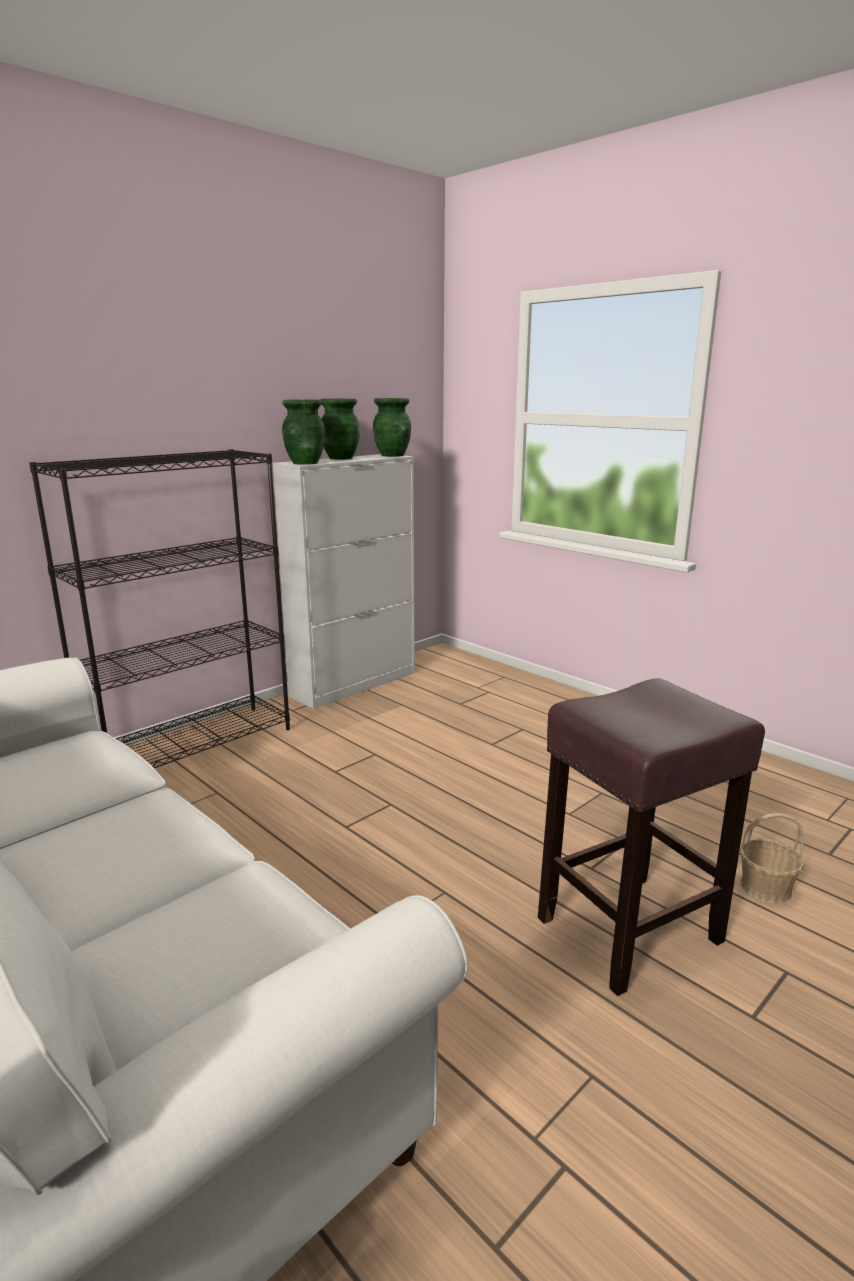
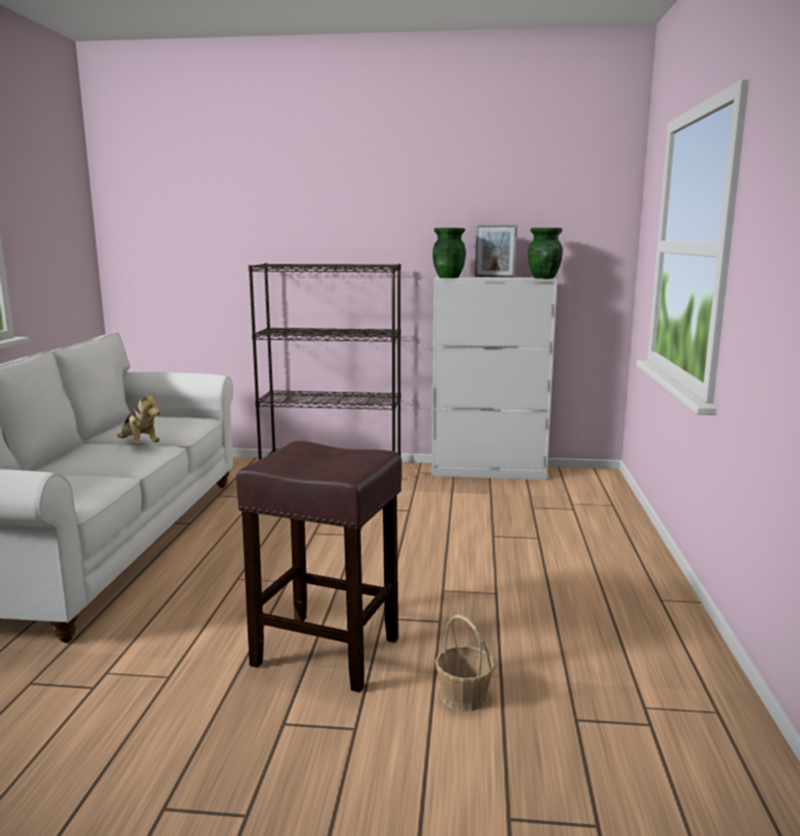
camera: 50 degrees right, 5 degrees down
(106, 816) = (139, 445): none -> plush toy
(341, 458) = (494, 277): green vase -> picture frame

